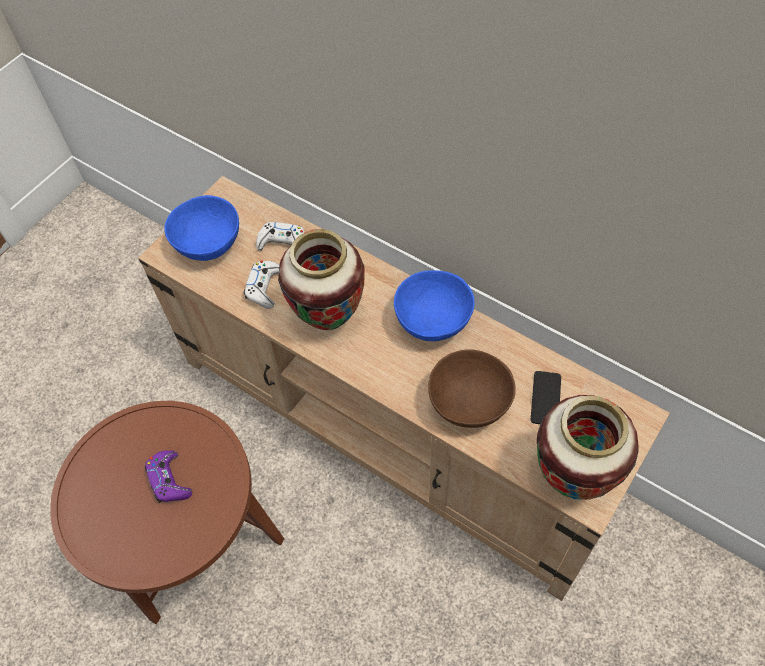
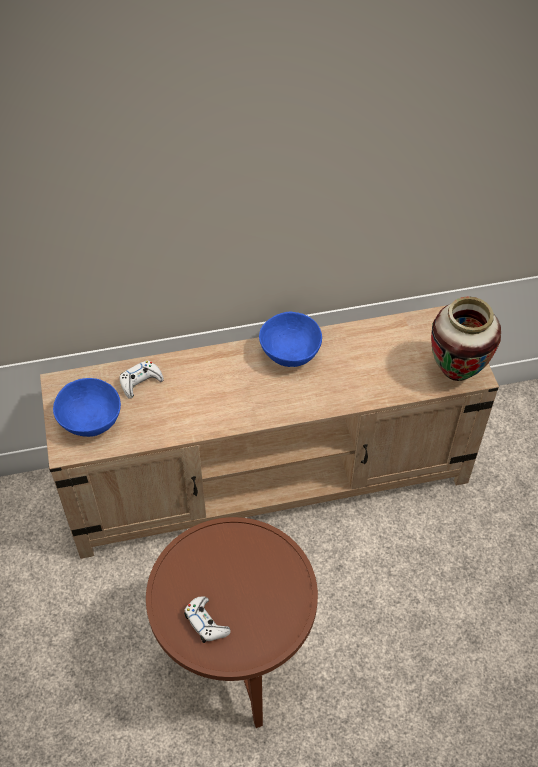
camera: 50 degrees left, 5 degrees down
(169, 480) = (236, 578): purple game controller -> none
(265, 288) = (164, 416): white game controller -> white game controller (206, 622)
(329, 319) = (228, 401): vase -> none
(467, 403) = (362, 380): brown bowl -> none
(545, 398) = (397, 344): phone -> none

